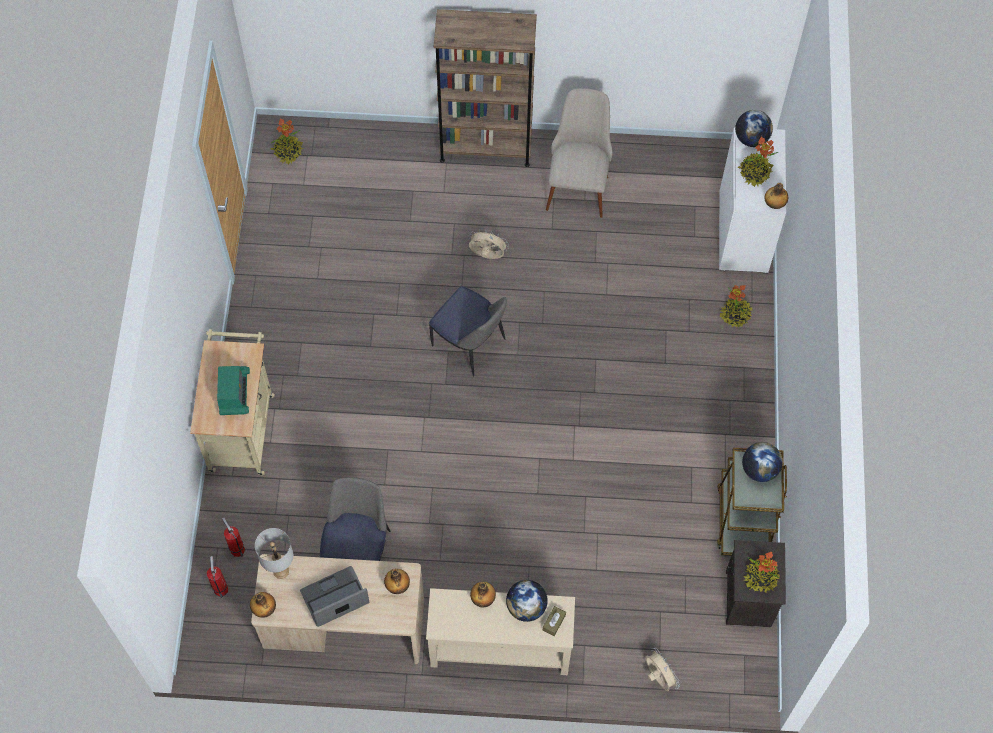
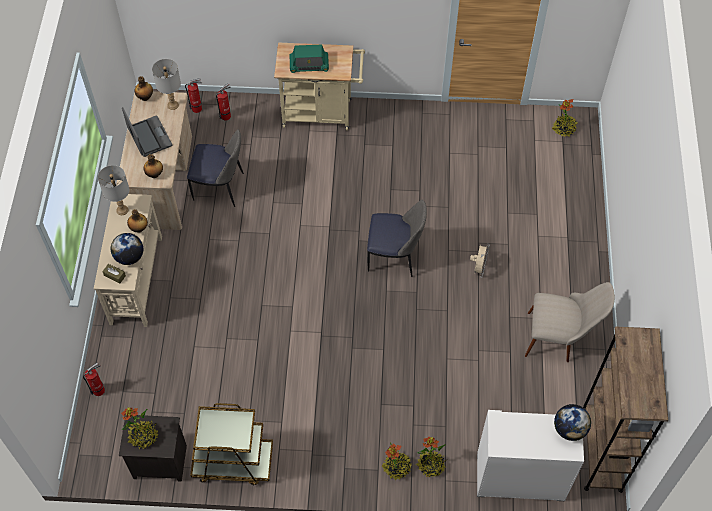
camera: 90 degrees right, 5 degrees down
(454, 623) = (122, 210): none -> grey table lamp
(470, 344) = (394, 257): chair -> chair turned 120 degrees counterclockwise
(485, 147) = (586, 266): brown bookcase -> brown bookcase (601, 450)
(658, 677) = (100, 389): beige fan -> fire extinguisher
(754, 173) = (529, 430): potted plant -> potted plant (397, 467)
(759, 469) = (235, 432): globe -> none
(774, 204) = (496, 446): bottle -> none

